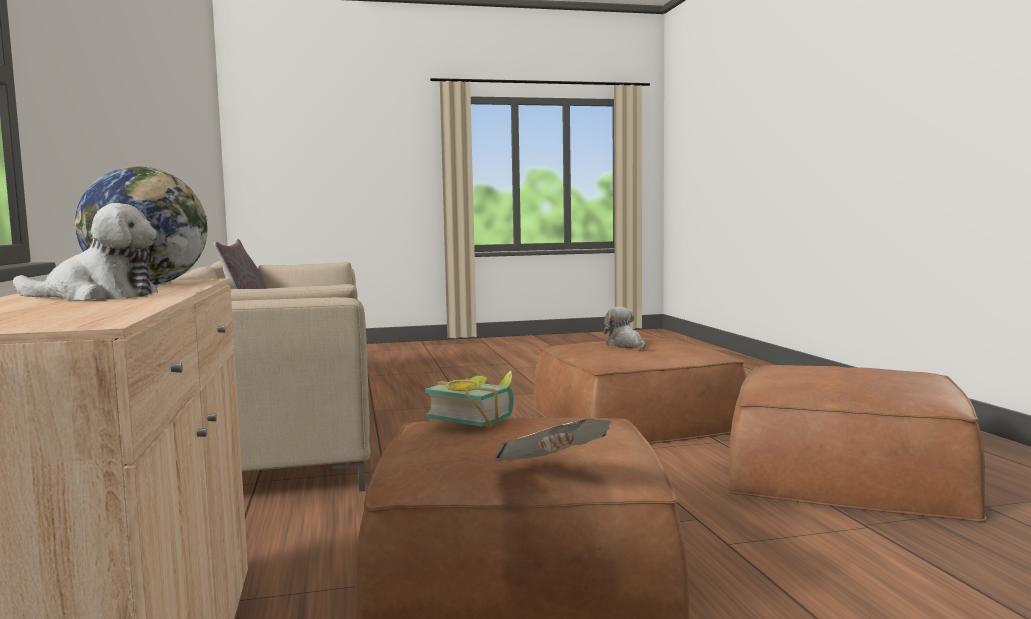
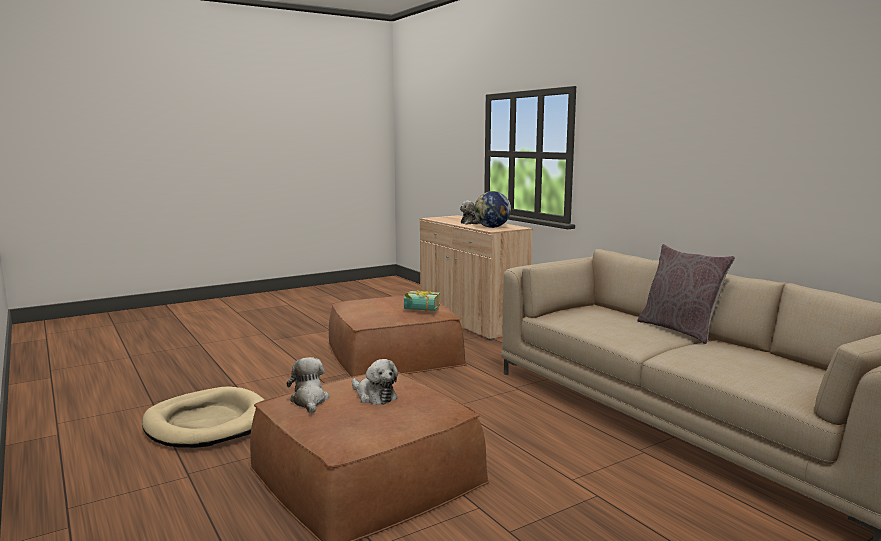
camera: 160 degrees right, 5 degrees up
(551, 474) = (371, 295): newspaper -> none
(686, 348) = (309, 401): none -> plush toy
(847, 470) = (207, 423): brown ottoman -> beige dog bed

